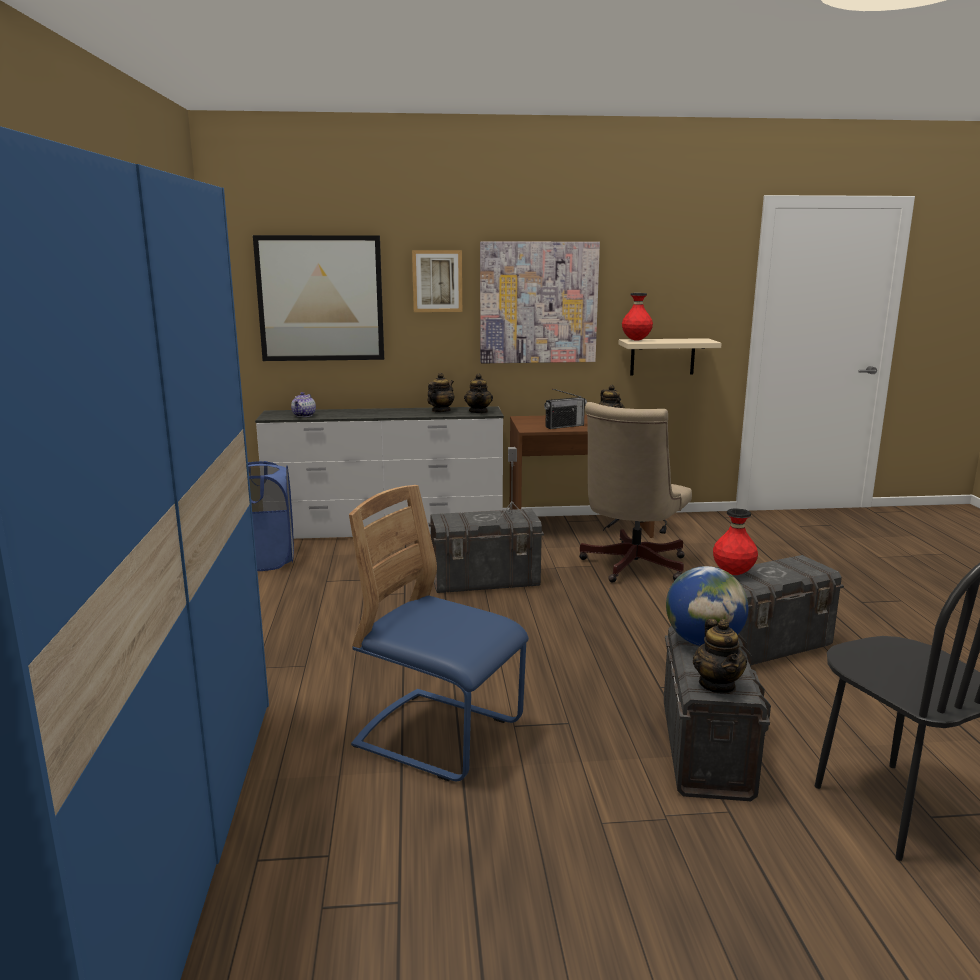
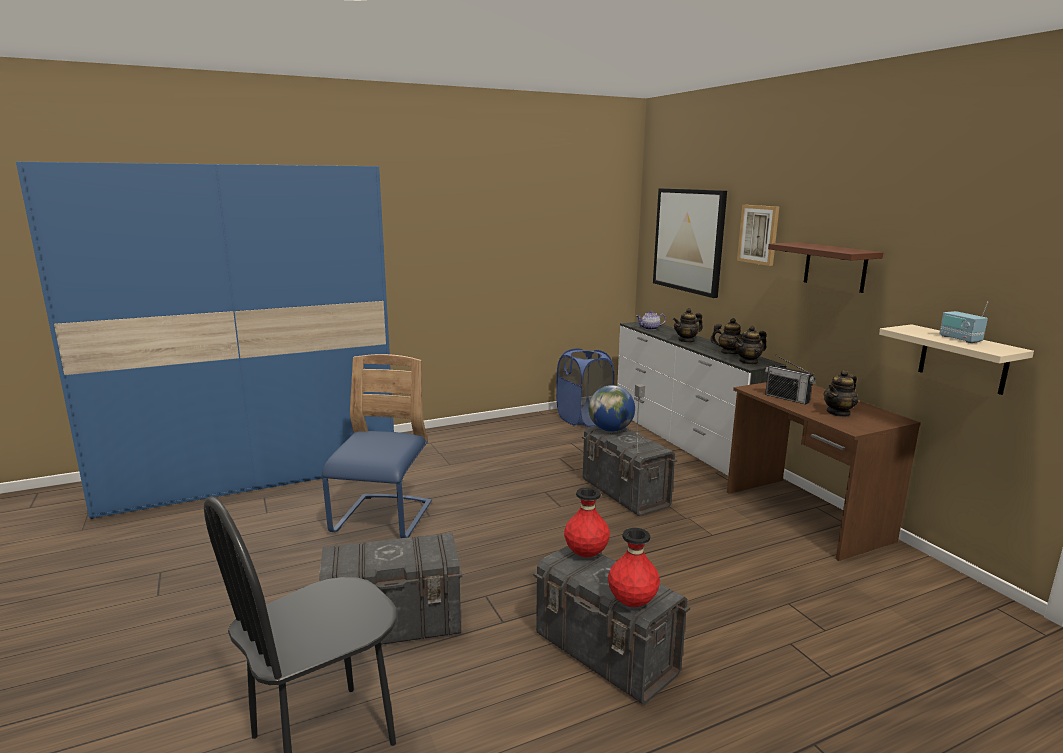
camera: 70 degrees right, 0 degrees up
(538, 302) = (835, 267): picture -> brown shelf
(630, 567) = (733, 555): beige office chair -> none
(636, 340) = (915, 329): red vase -> red vase (632, 603)
(674, 340) = (959, 339): none -> radio
(703, 642) = (419, 546): globe -> globe (610, 430)
(717, 685) = (345, 556): teapot -> teapot (686, 340)

